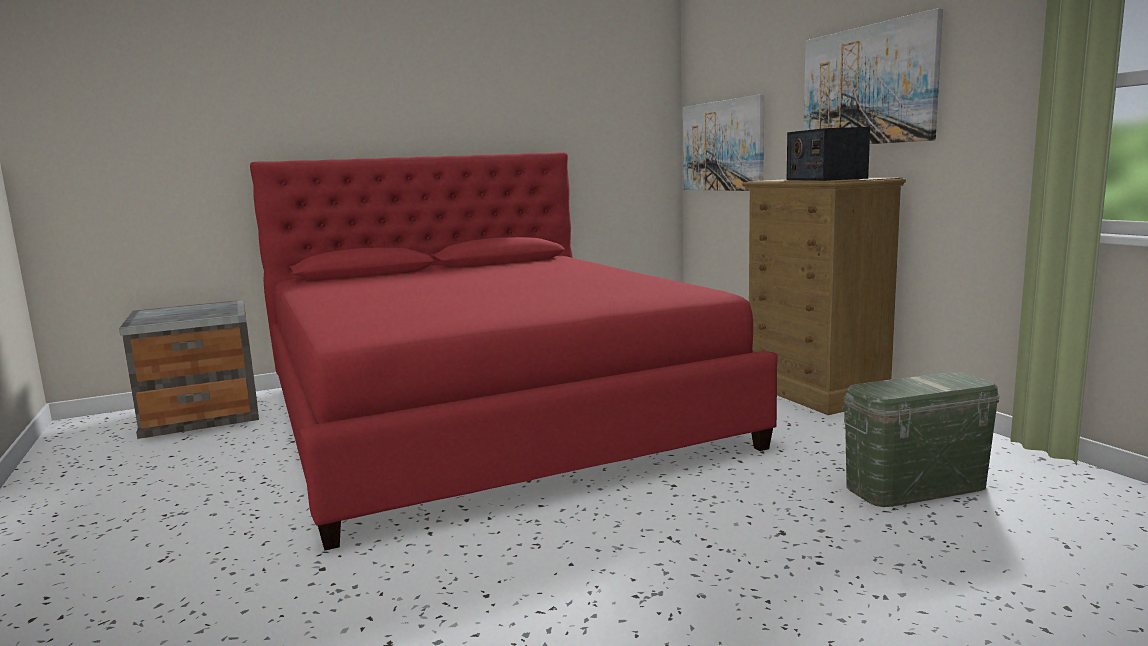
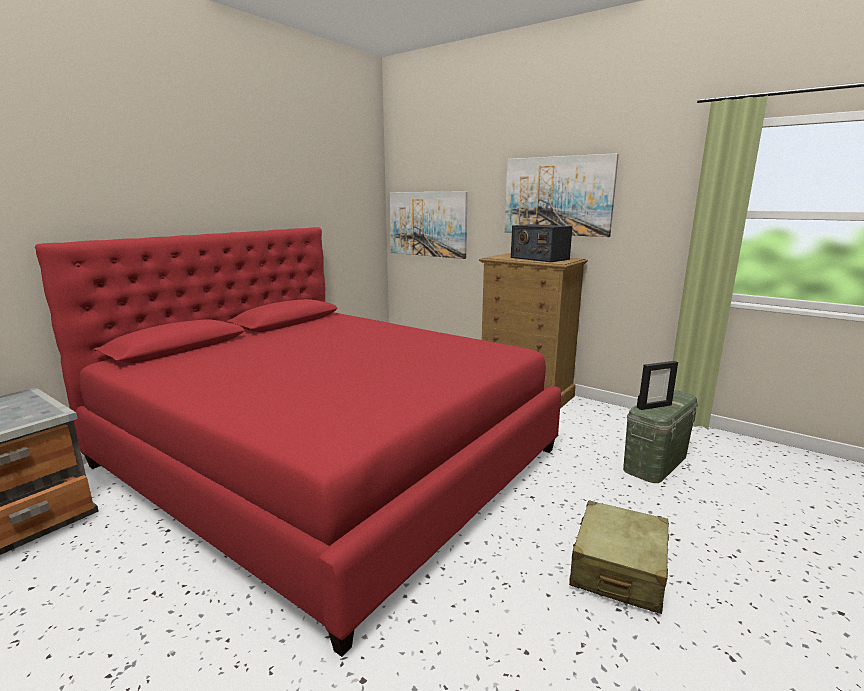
camera: 30 degrees left, 5 degrees up
(689, 566) = (618, 569): none -> beige suitcase
(893, 386) = (654, 406): none -> picture frame

